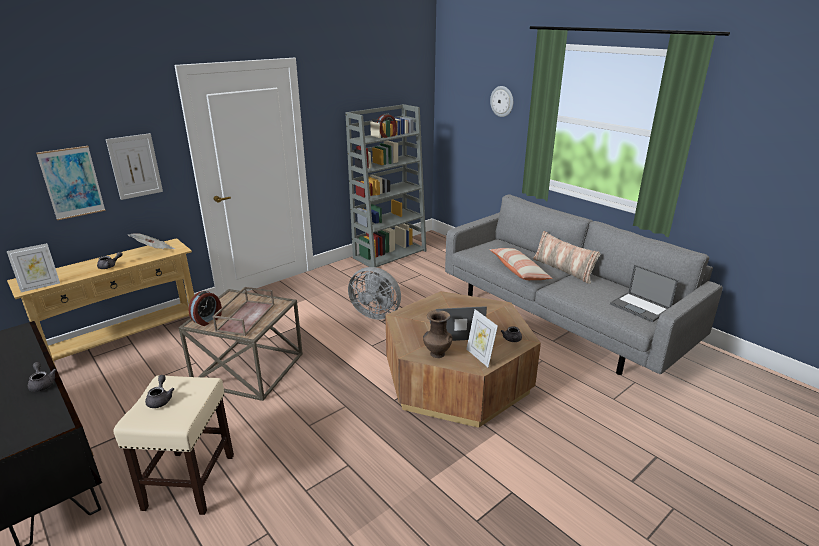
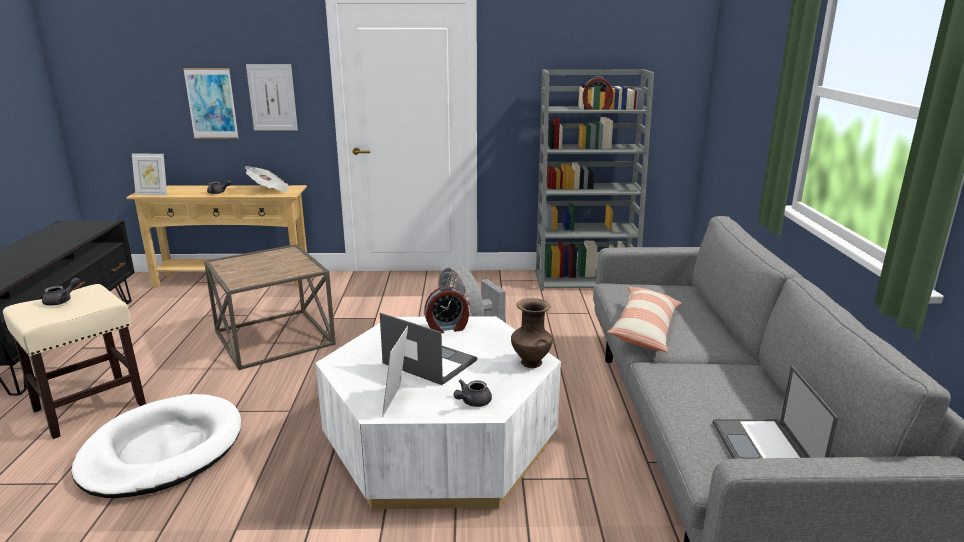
camera: 40 degrees right, 5 degrees down
(42, 384) = (39, 261): grey teapot -> none
(208, 320) = (233, 262): alarm clock -> alarm clock (447, 328)
(245, 317) = (261, 270): brown tray -> none
(305, 472) = (162, 450): none -> white dog bed
(436, 354) = (359, 376): brown vase -> brown vase (530, 362)
(457, 379) = (440, 443): brown coffee table -> white coffee table
(502, 101) = (767, 66): wall clock -> none
(563, 269) = (726, 351): pillow -> none

